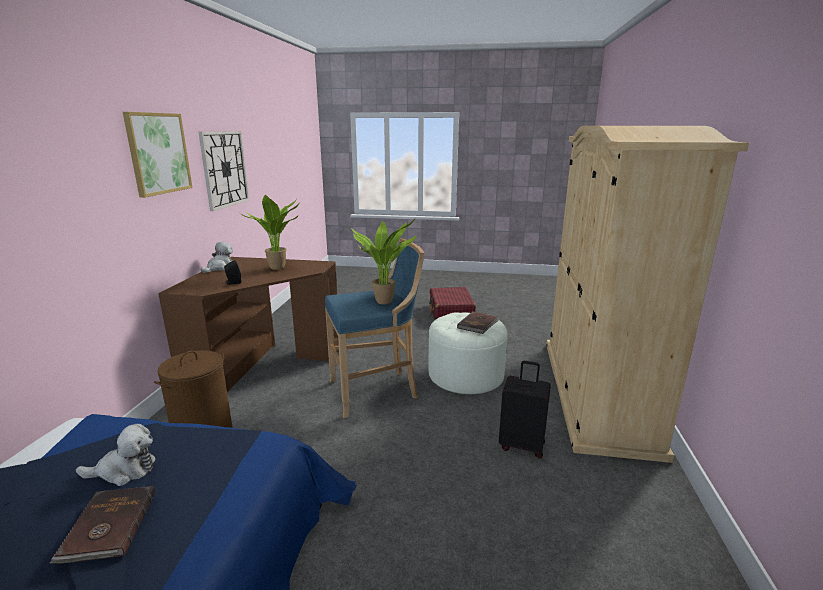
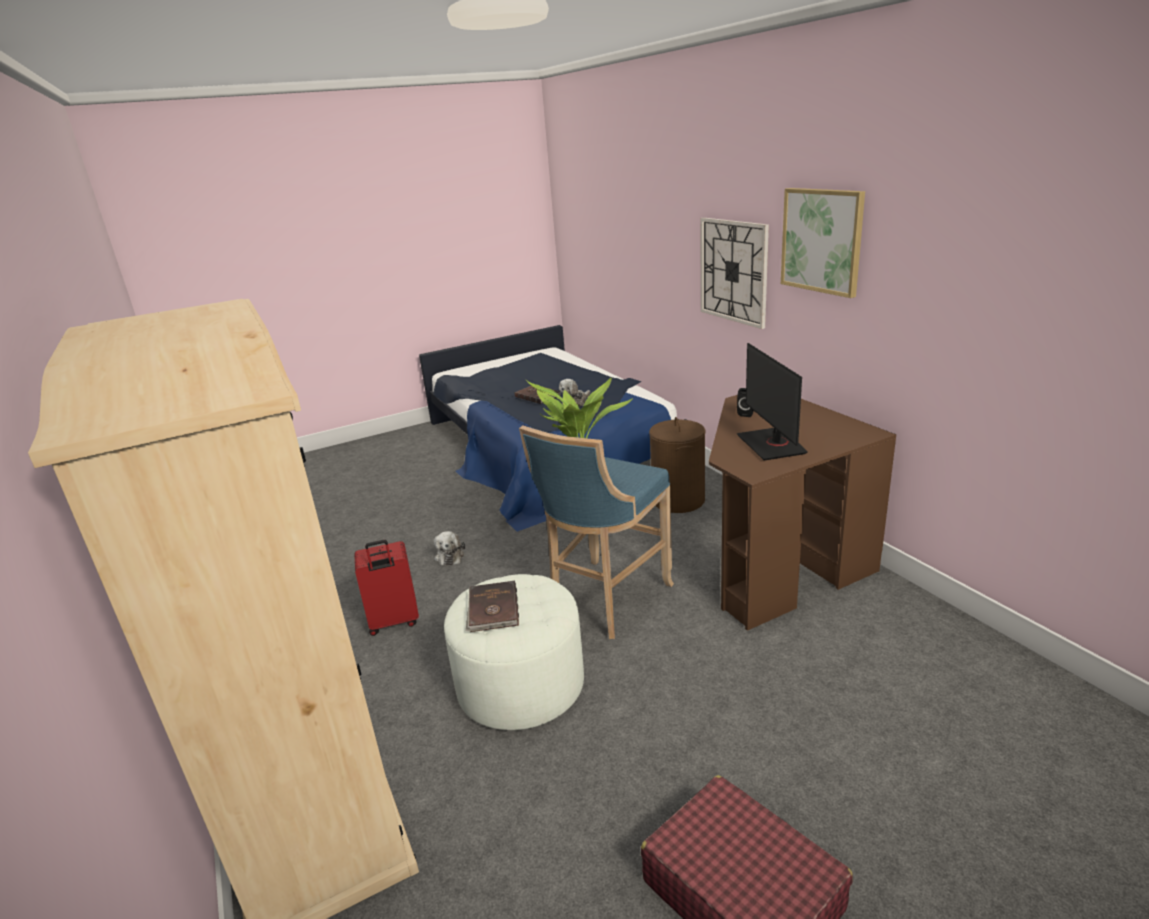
camera: 145 degrees right, 5 degrees up
(220, 268) = (830, 418): plush toy -> plush toy (450, 556)
(225, 169) = (952, 296): wall clock -> wall clock (733, 271)
(280, 268) = (772, 444): potted plant -> monitor
(522, 445) = (394, 622): black suitcase -> red suitcase

